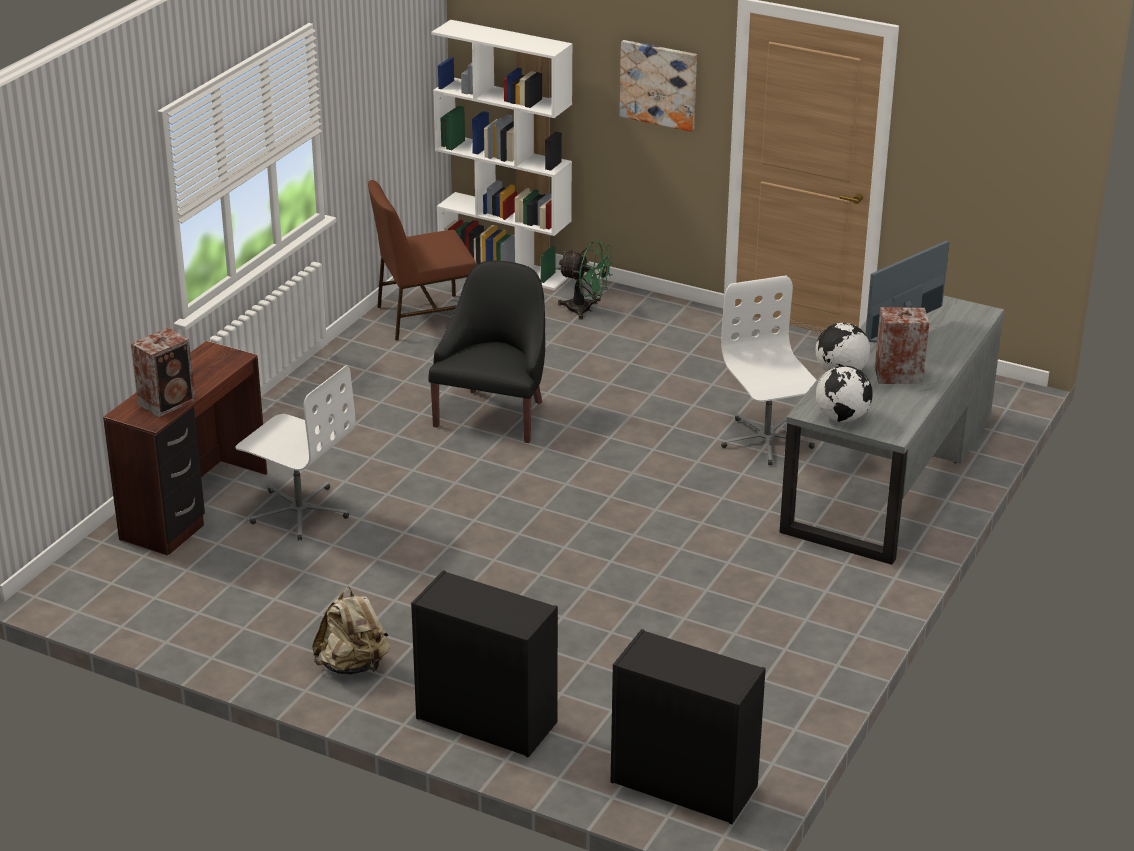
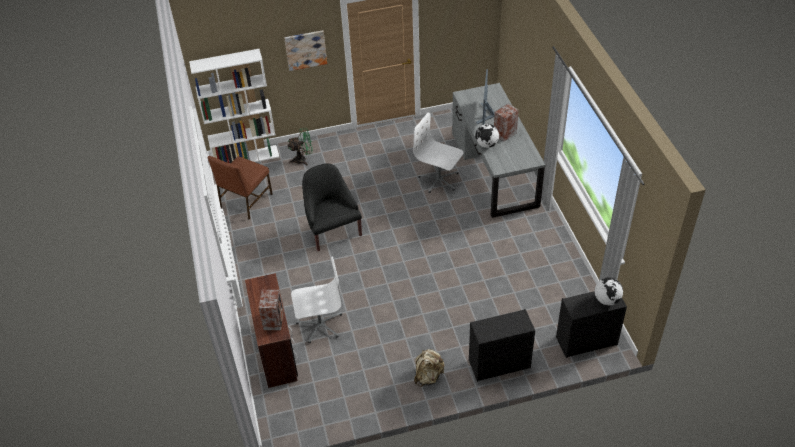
camera: 40 degrees left, 15 degrees up
(842, 418) = (511, 164): globe -> globe (606, 300)

